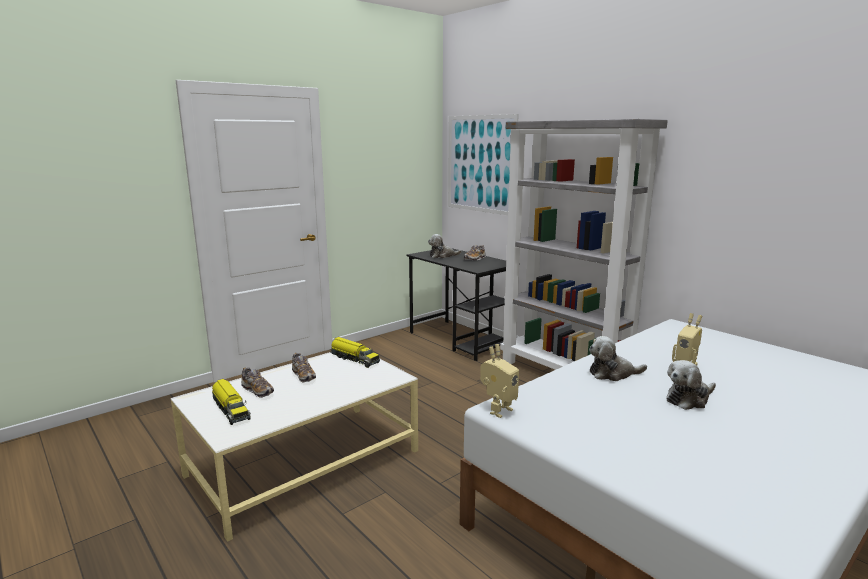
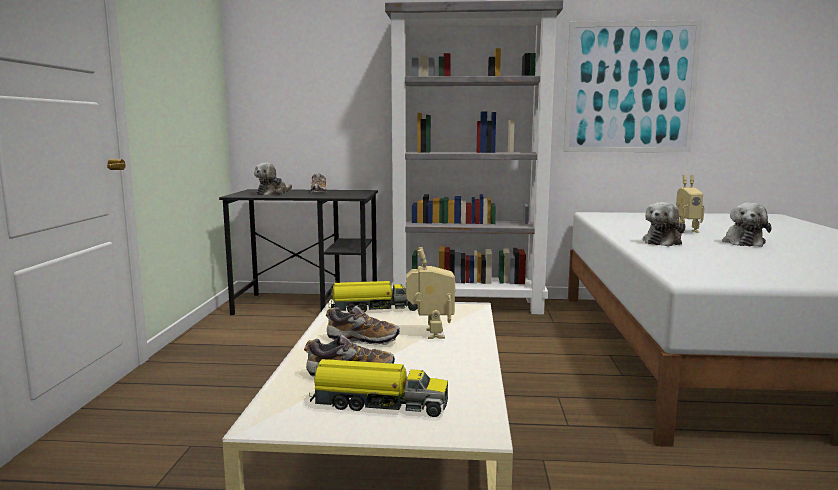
camera: 45 degrees left, 5 degrees down
(480, 164) = (299, 70): picture -> picture (630, 88)
(497, 410) = (693, 278): toy robot -> toy robot (430, 334)

